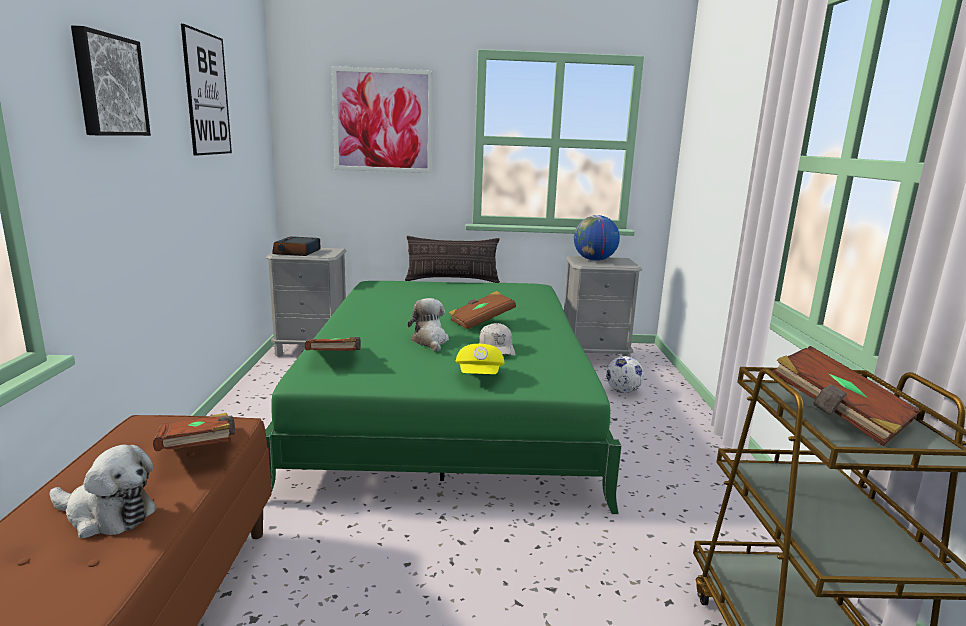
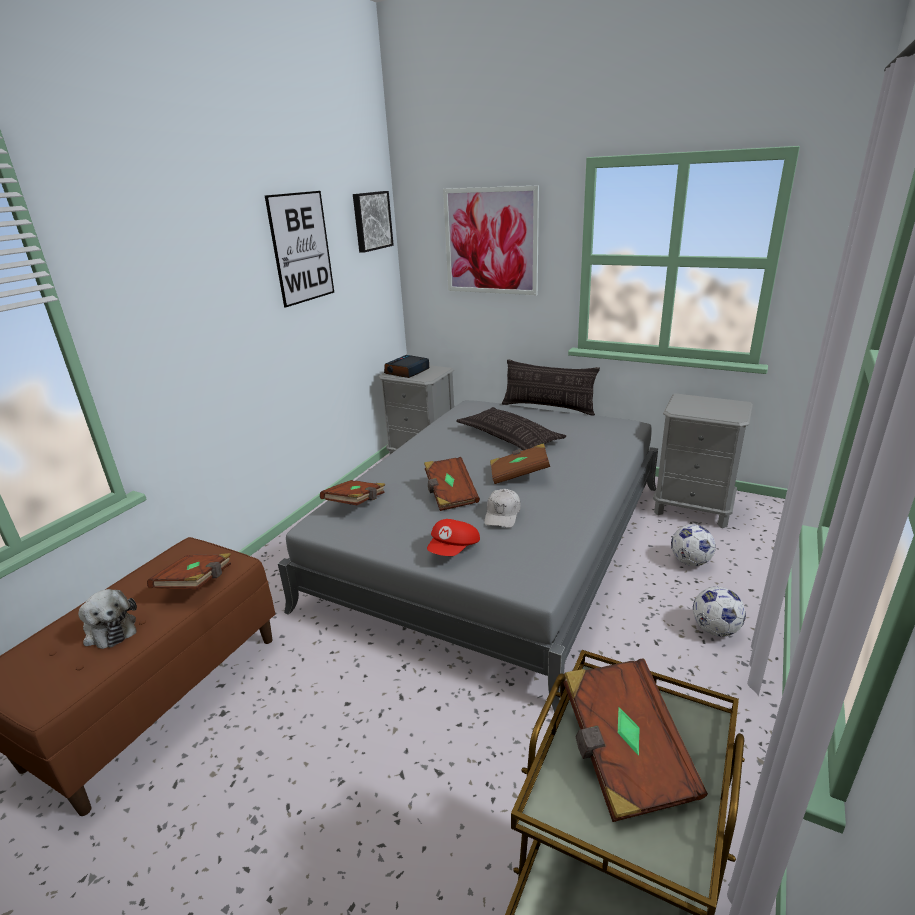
camera: 30 degrees right, 10 degrees up
(108, 85) = (179, 278): picture -> picture (371, 221)
(430, 341) = (450, 494): plush toy -> brown book
(440, 300) = (509, 437): none -> pillow
(448, 404) = (495, 542): green bed -> grey bed
(480, 376) = (454, 550): yellow cap -> red cap
(594, 260) = (698, 404): globe -> none
(678, 430) = (715, 629): none -> football

